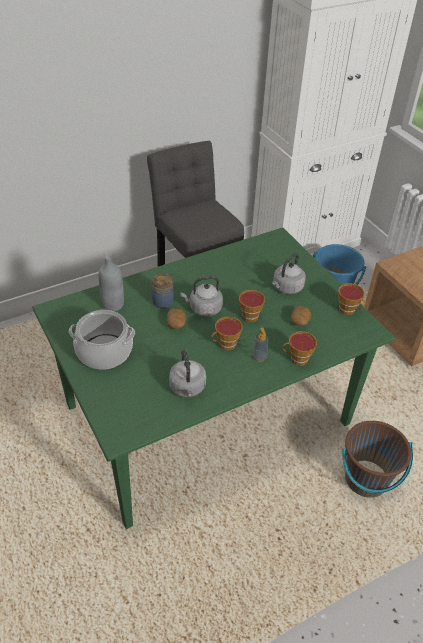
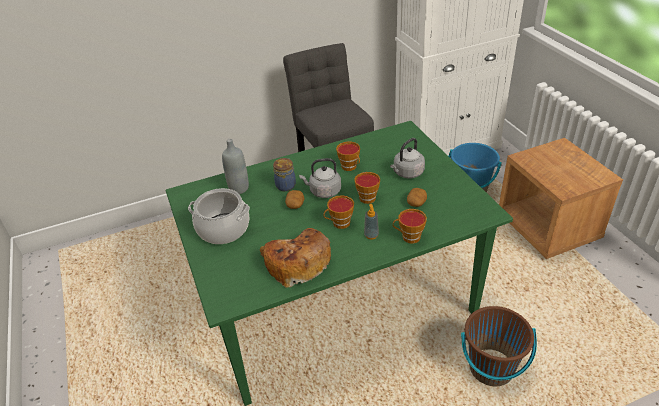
camera: 10 degrees right, 5 degrees down
(187, 388) = (296, 262): grey kettle -> bread
(349, 310) = (467, 193): cup -> cup (350, 167)

